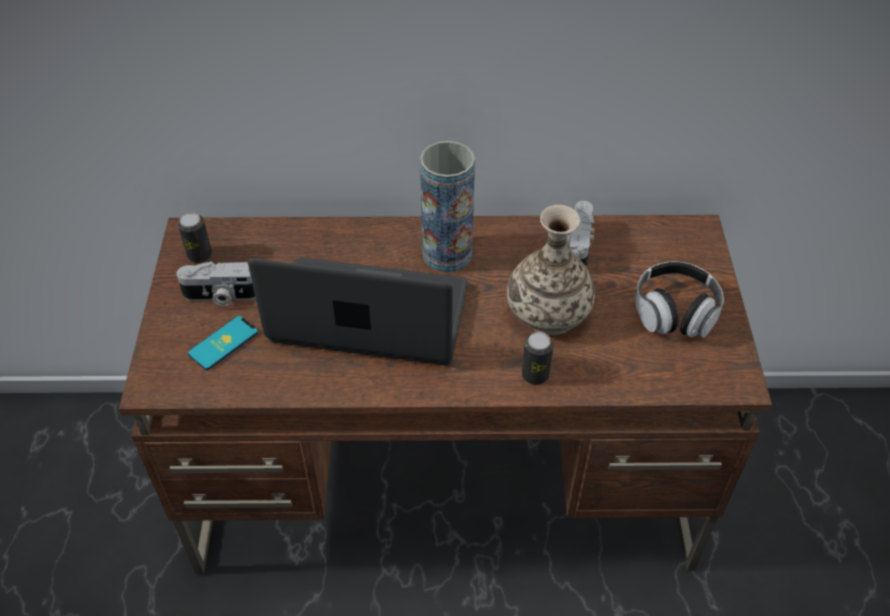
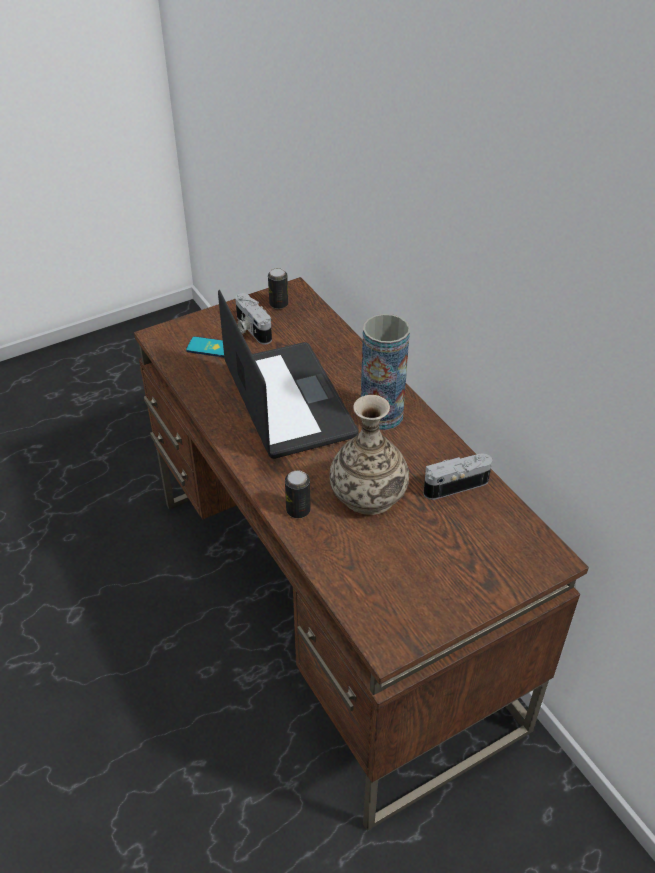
camera: 60 degrees right, 5 degrees down
(674, 312) = (434, 574): headphones -> none

